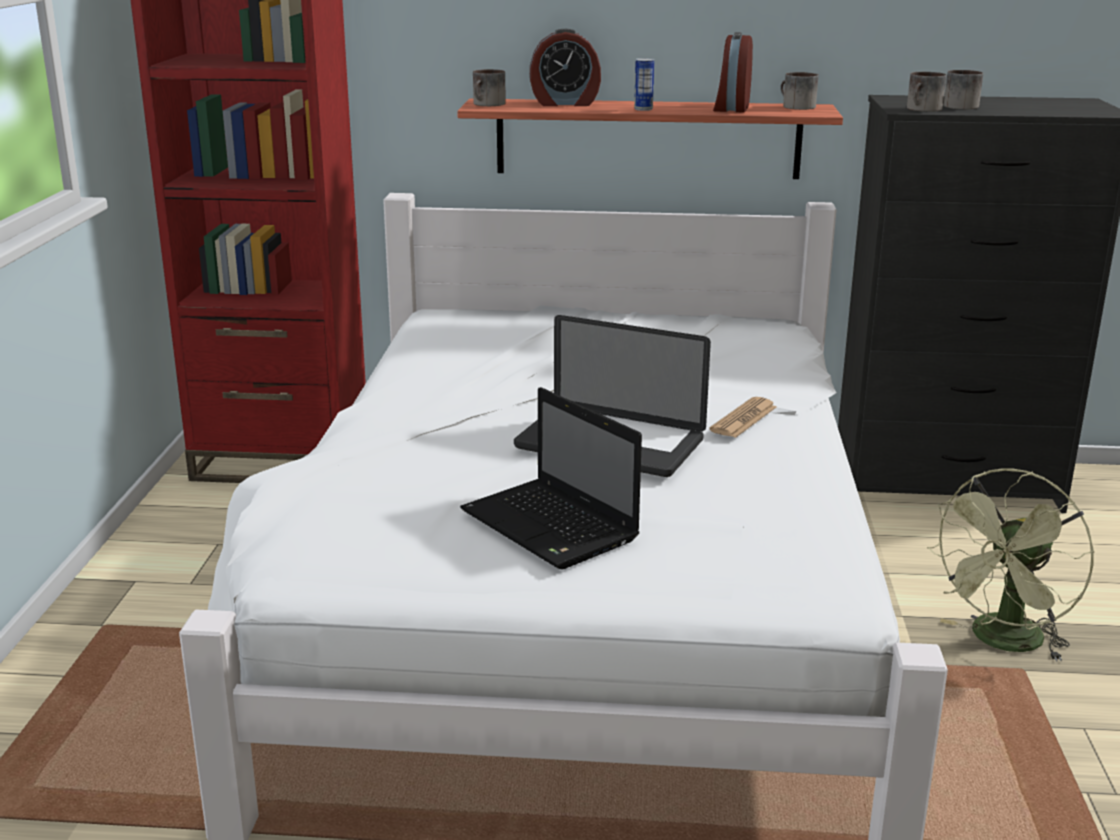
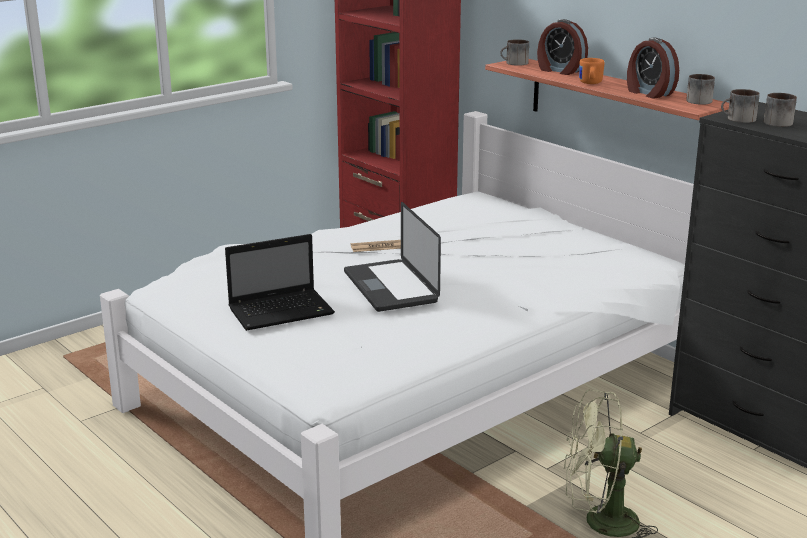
camera: 45 degrees right, 0 degrees up
(552, 527) = (283, 311): laptop -> laptop turned 120 degrees counterclockwise
(643, 109) = (590, 83): can -> orange mug
(731, 108) = (649, 93): alarm clock -> alarm clock turned 90 degrees counterclockwise
(743, 419) = (487, 301): newspaper -> newspaper (380, 247)

